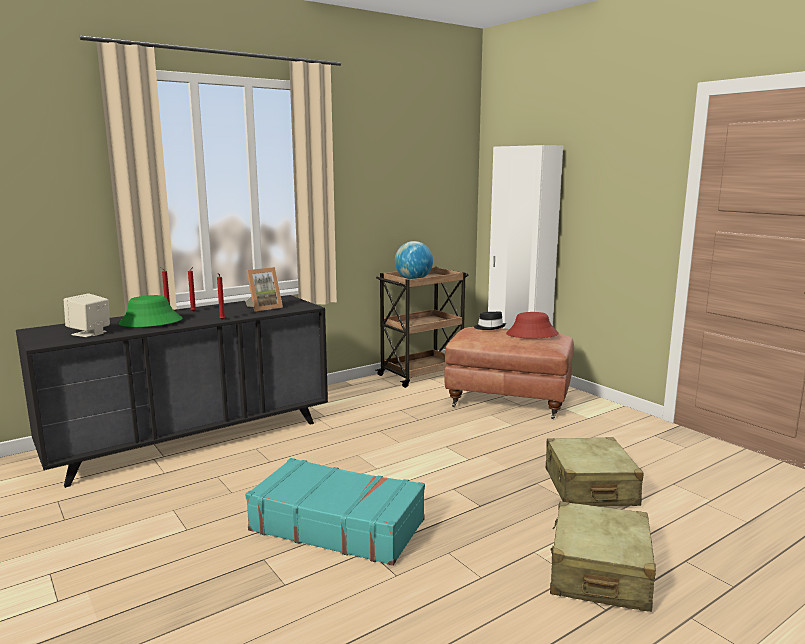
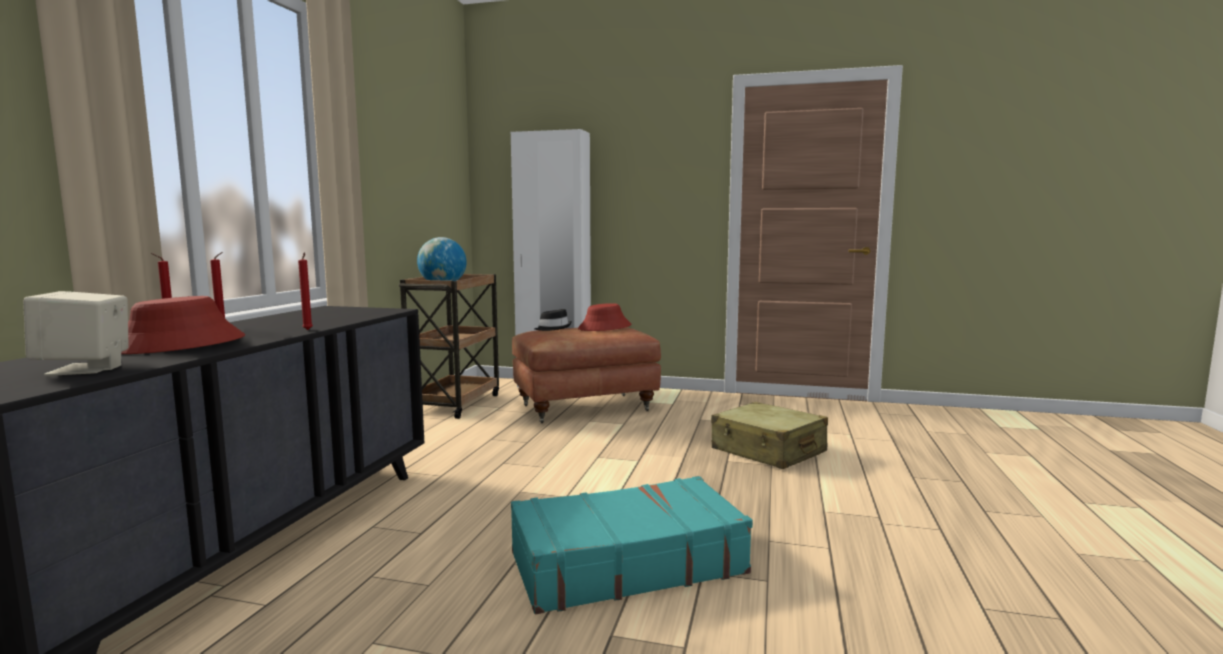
camera: 40 degrees left, 5 degrees down
(150, 322) = (180, 345): green hat -> red hat
(263, 308) = (332, 316): picture frame -> none
(599, 572) = (888, 506): beige suitcase -> none

